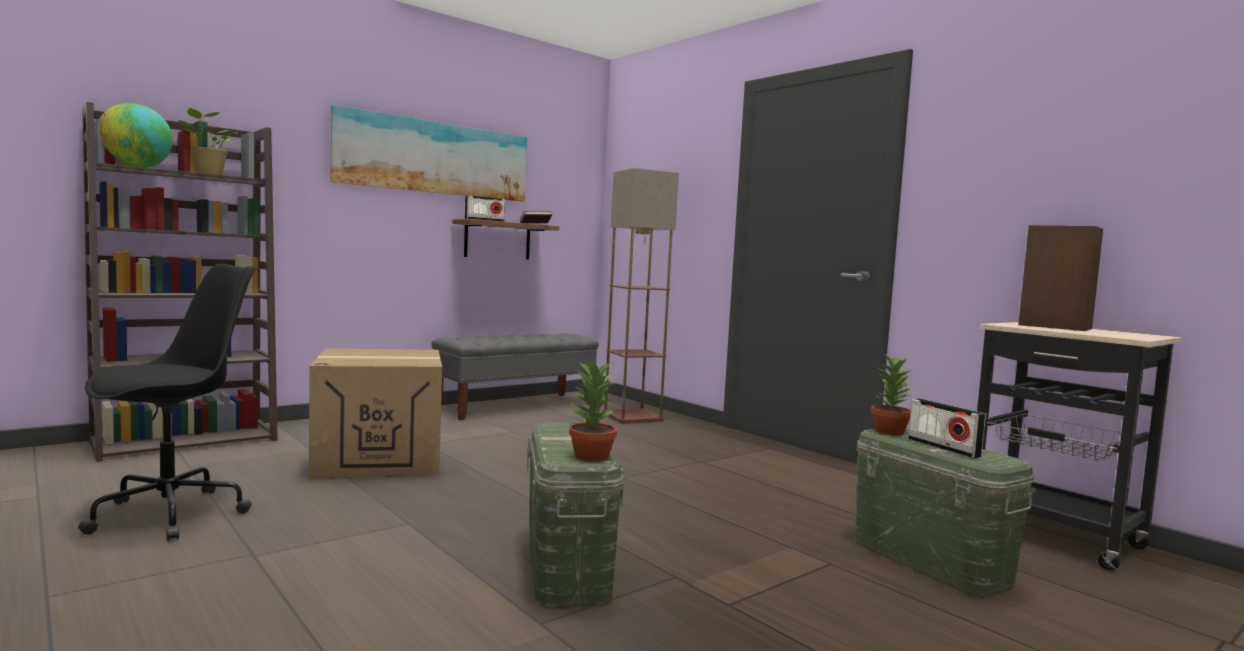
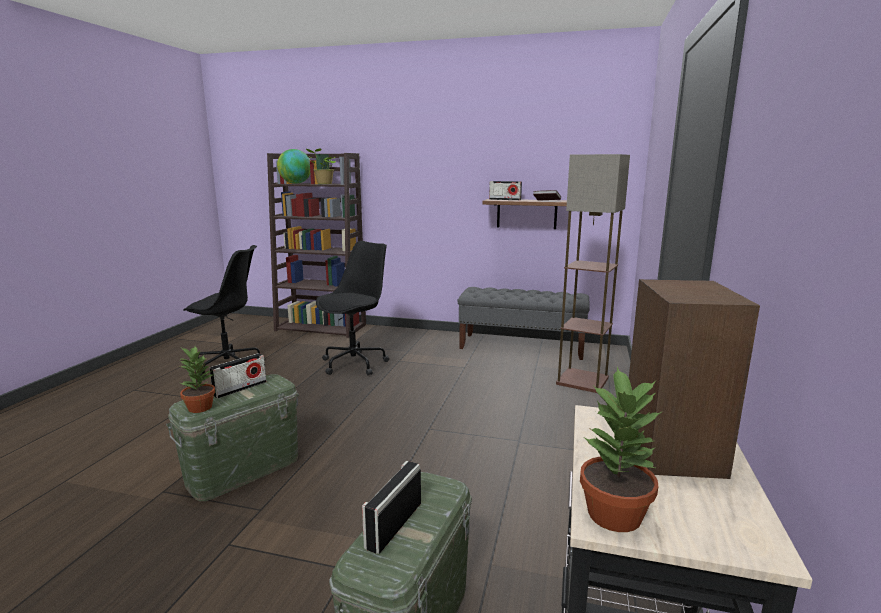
camera: 55 degrees right, 10 degrees up
(379, 458) = (355, 363): cardboard box -> black office chair
(434, 158) = (472, 153): picture -> none
(562, 437) = (240, 388): none -> radio
(889, 431) = (430, 484): potted plant -> potted plant (615, 514)

